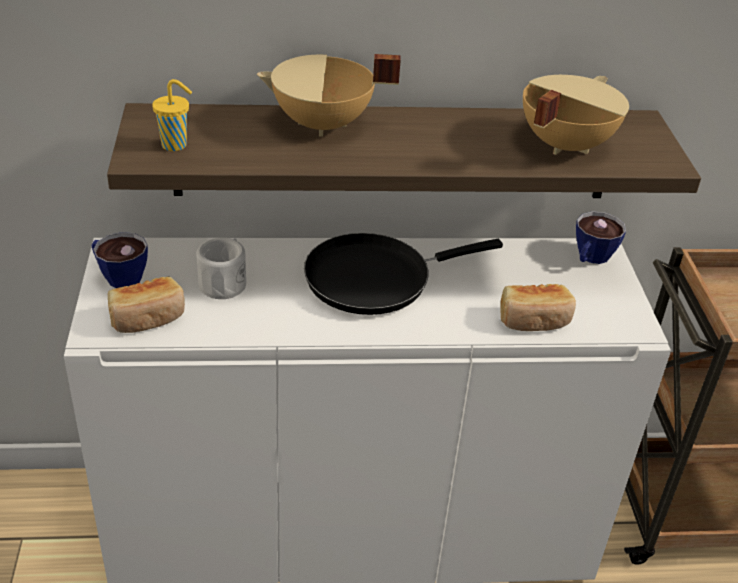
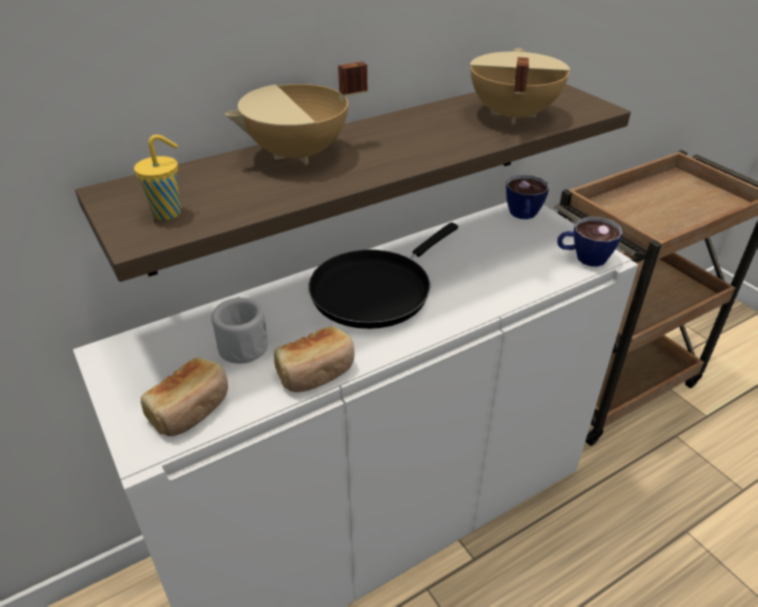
camera: 25 degrees left, 0 degrees up
(118, 276) = (128, 378): cup -> cup (583, 258)
(534, 320) = (528, 278): bread -> bread (316, 372)

